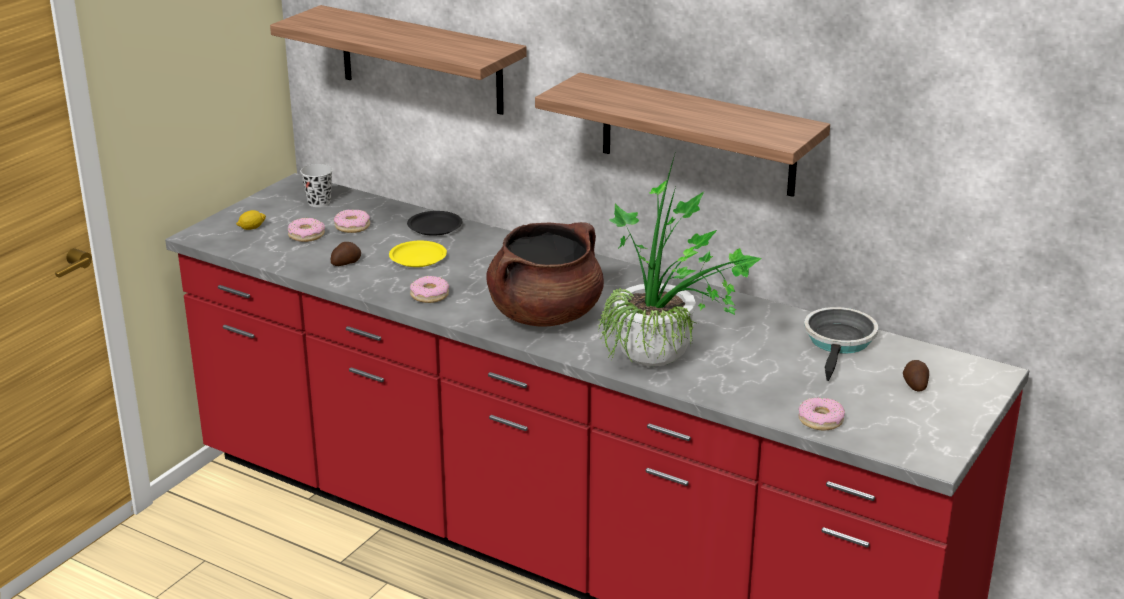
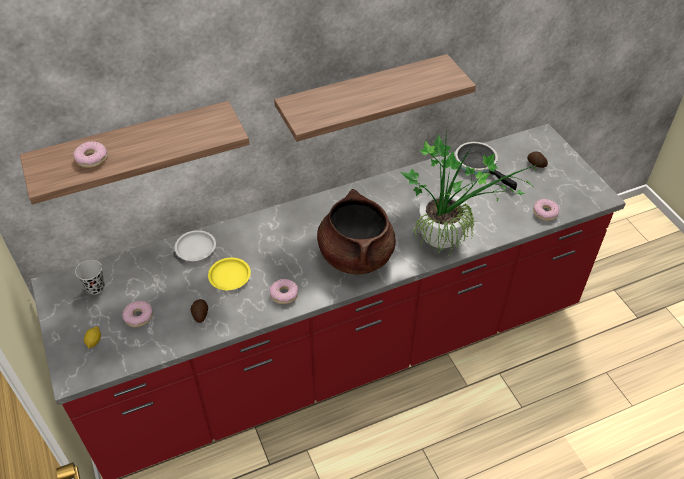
camera: 55 degrees left, 20 degrees up
(352, 226) = (151, 287): donut -> donut (92, 158)
(434, 227) = (196, 248): black plate -> white plate

